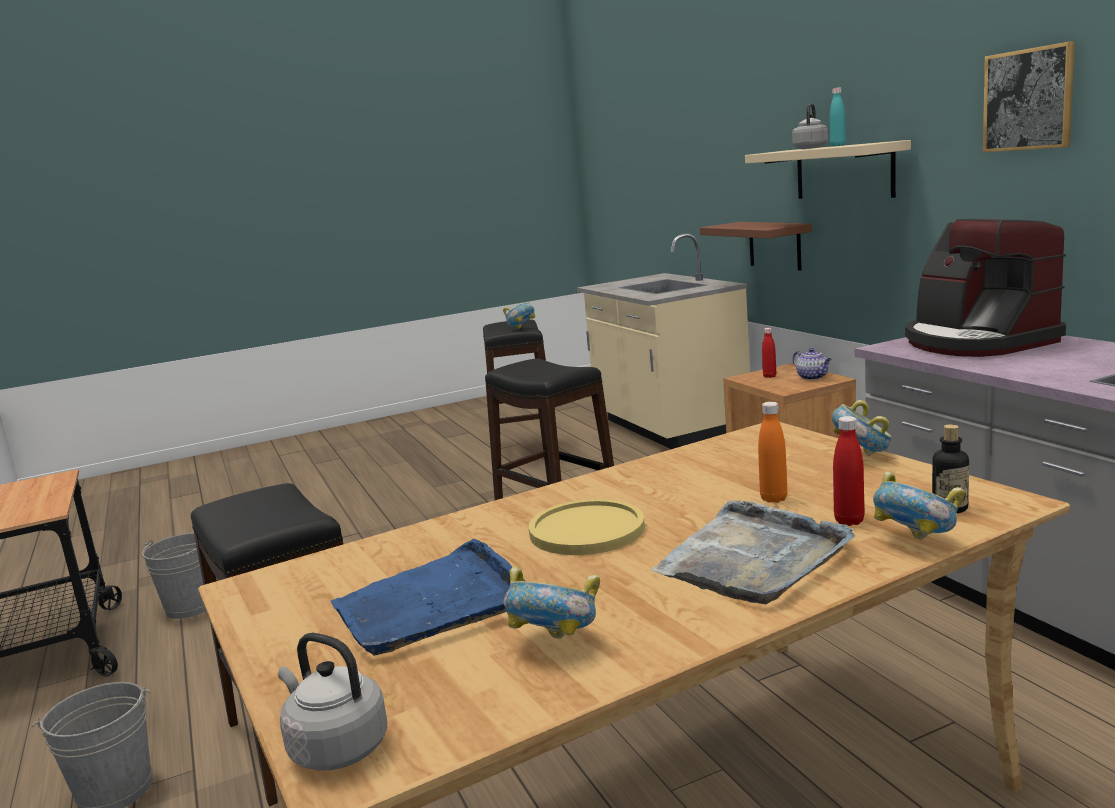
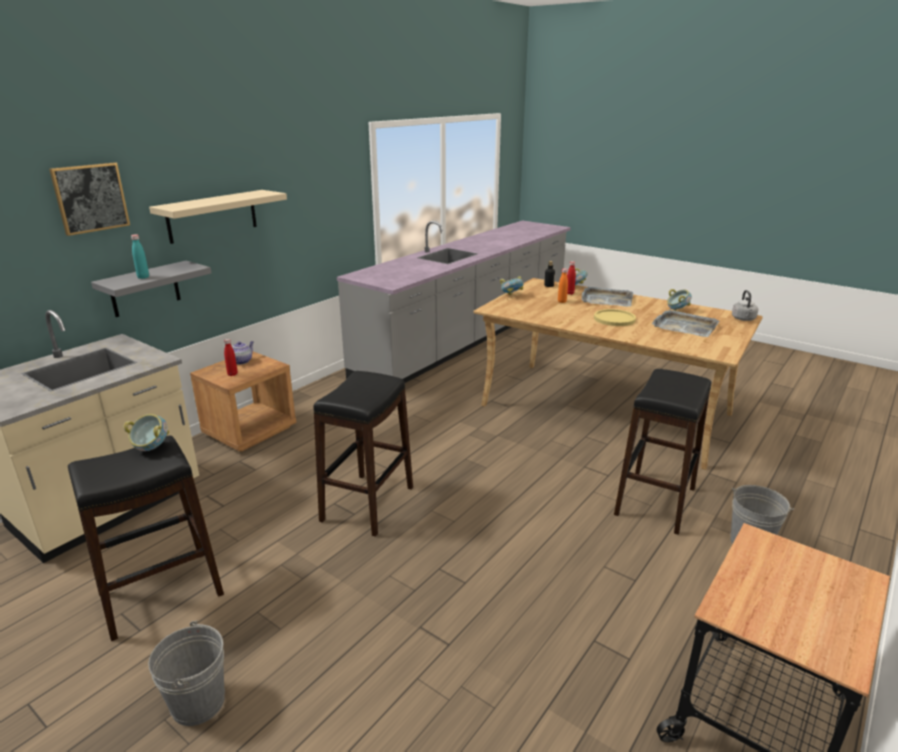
camera: 120 degrees left, 10 degrees up
(191, 606) = (614, 663): grey bucket -> grey bucket (198, 703)
(432, 604) = (684, 326): blue tray -> grey tray
(774, 245) = (145, 289): brown shelf -> grey shelf
(810, 148) = (207, 200): grey kettle -> none
(838, 146) = (232, 197): turquoise bottle -> turquoise bottle (143, 277)
(976, 342) = (383, 275): coffee machine -> none
(1028, 99) = (322, 165): picture -> picture (90, 198)

